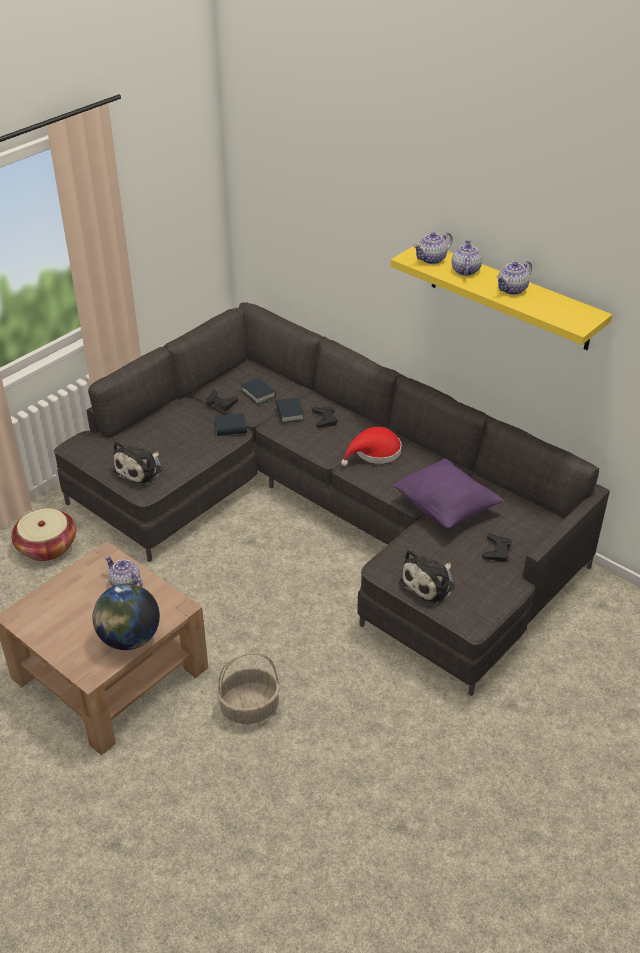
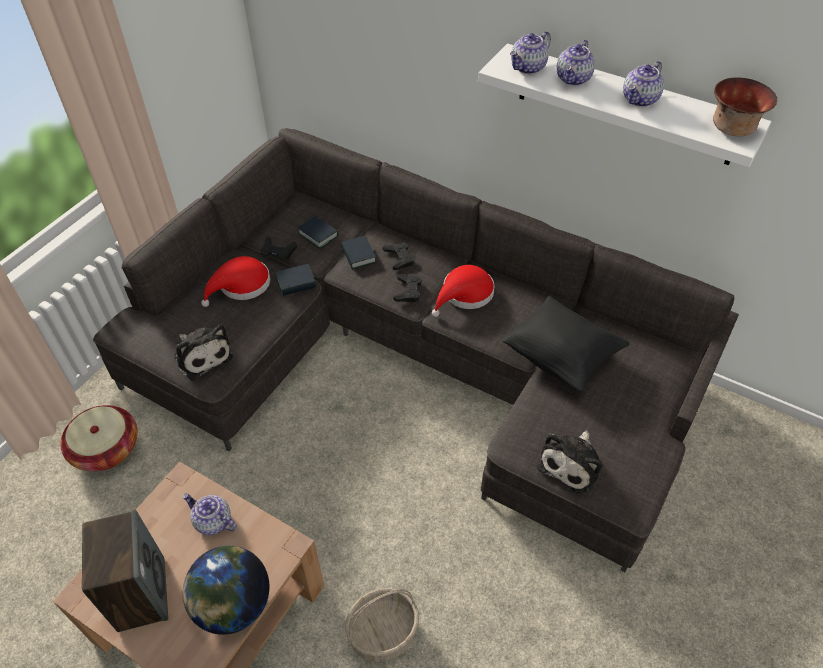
camera: 10 degrees left, 10 degrees up
(60, 621) = (141, 593): none -> speaker
(140, 470) = (202, 355): plush toy -> plush toy turned 60 degrees counterclockwise
(183, 424) = (241, 285): none -> red hat
(445, 509) = (560, 357): purple pillow -> black pillow
(465, 270) = (573, 79): teapot -> teapot turned 150 degrees counterclockwise
(497, 551) = (633, 406): black game controller -> black game controller (408, 291)
(509, 296) = (625, 105): yellow shelf -> white shelf
(577, 315) = (731, 128): none -> bowl

